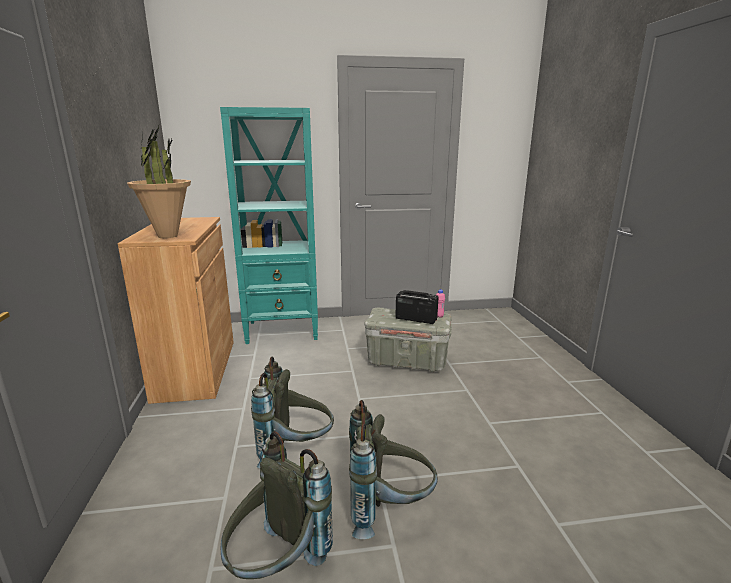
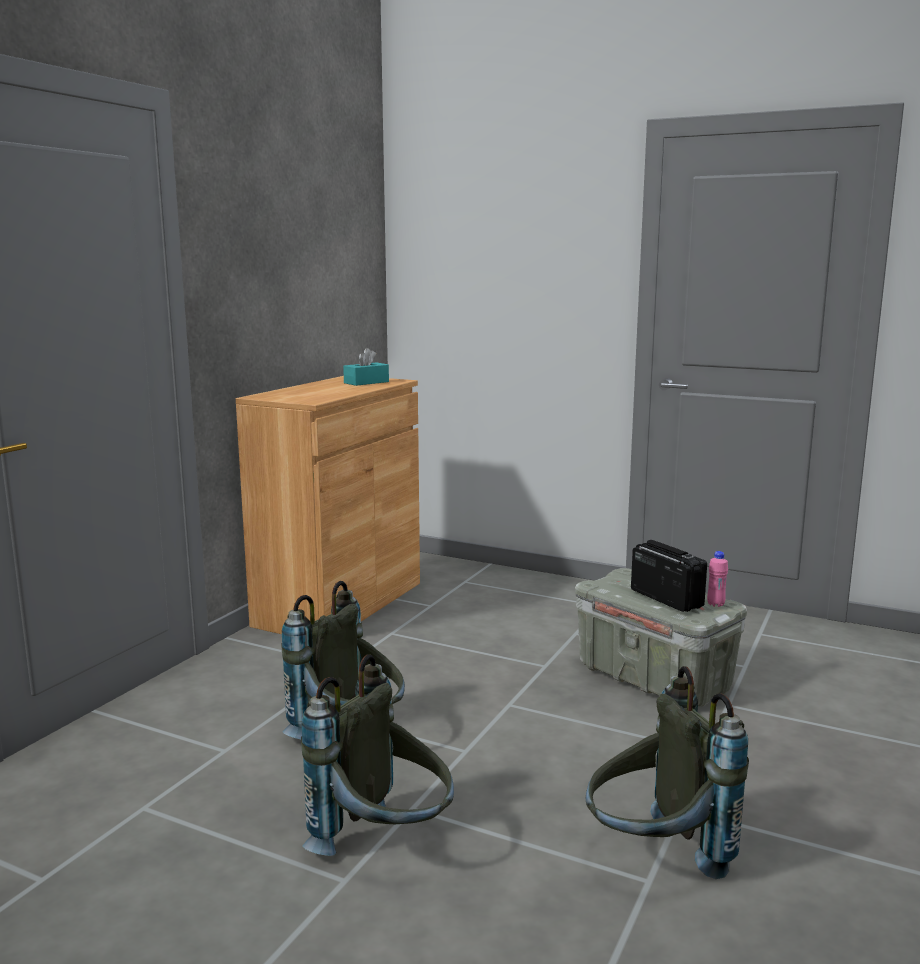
camera: 35 degrees right, 5 degrees down
(167, 236) = (299, 396): potted plant -> none
(190, 221) = (366, 382): none -> turquoise tissue box
(277, 567) = (202, 837): grey backpack -> grey backpack (655, 858)
(283, 330) = (506, 584): turquoise bookcase -> none

